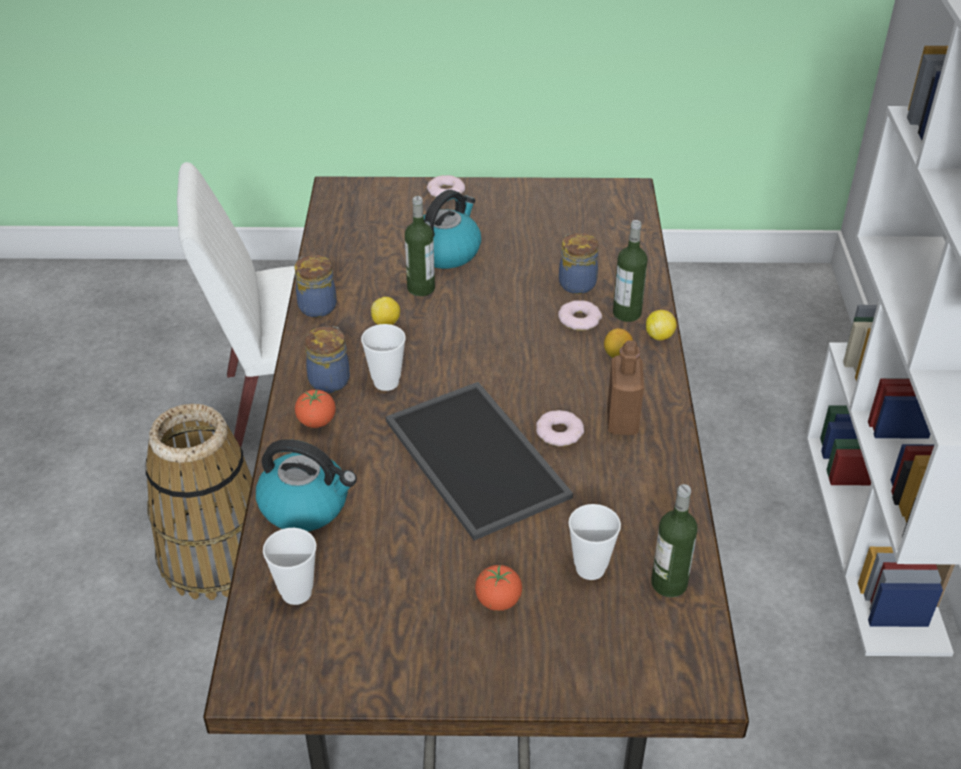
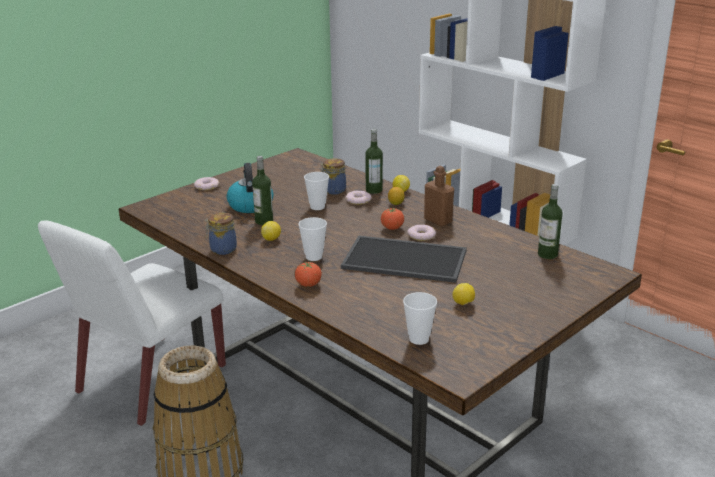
camera: 45 degrees left, 15 degrees down
(306, 505) = (363, 312): kettle -> none
(330, 380) = (284, 269): jar -> none
(426, 580) = (463, 304): none -> lemon
(498, 601) = (502, 293): tomato -> tomato (392, 228)
(590, 568) = (514, 266): cup -> cup (317, 207)

